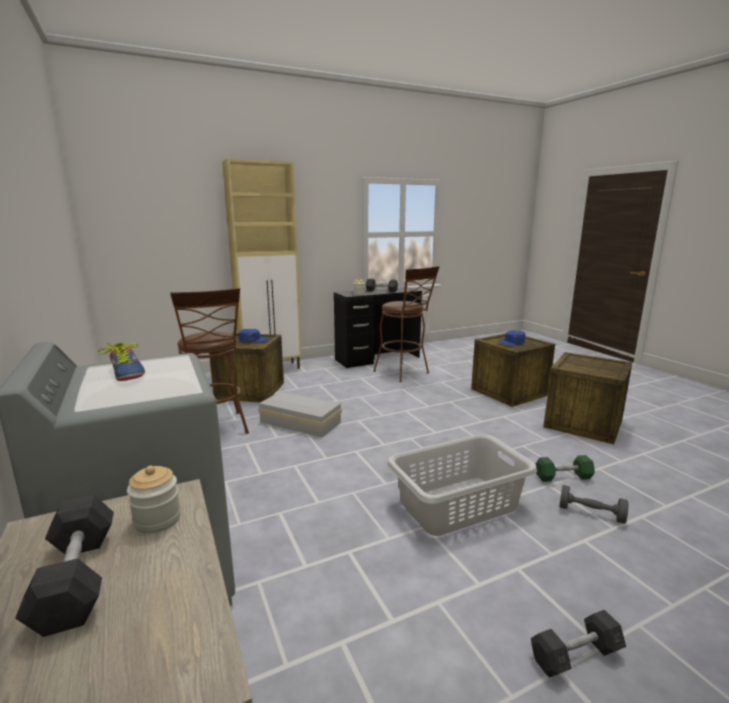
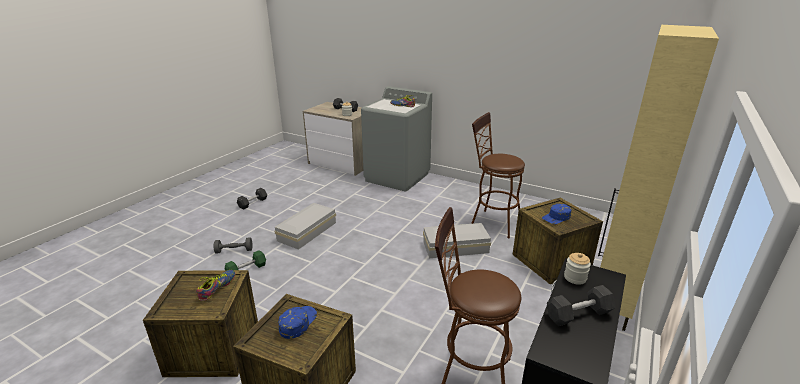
camera: 145 degrees right, 10 degrees up
(457, 504) = (308, 231): grey laundry basket -> white storage box
(577, 364) = (217, 287): none -> shoe

